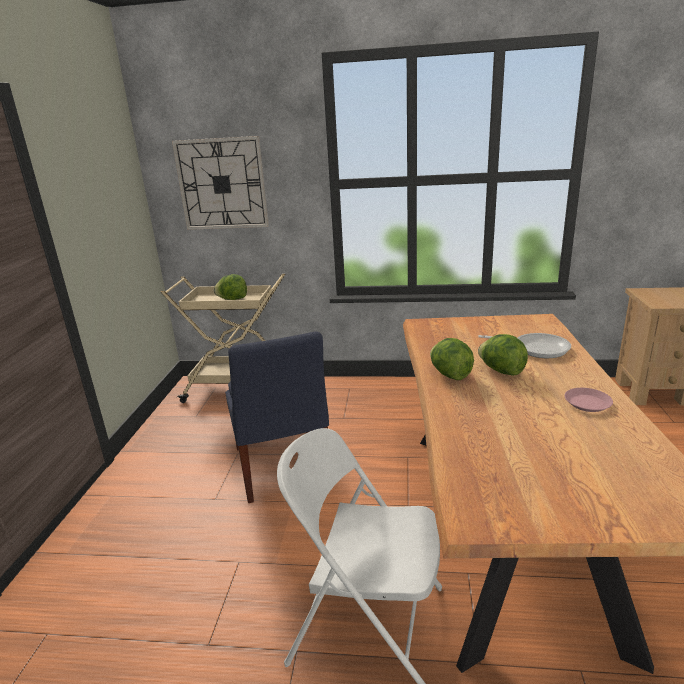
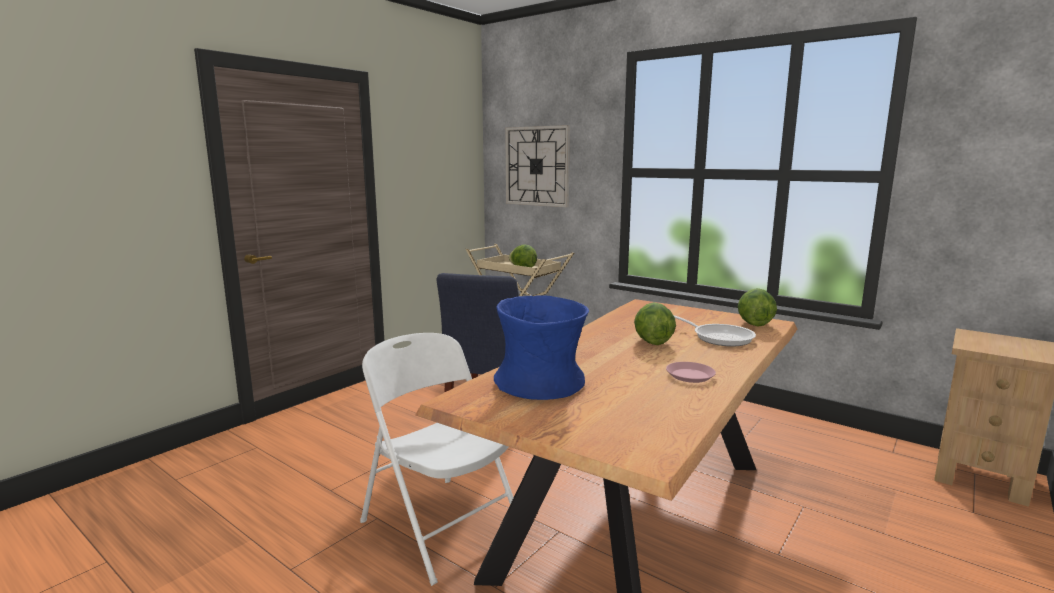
camera: 30 degrees right, 10 degrees down
(450, 375) = (601, 334): lettuce -> lettuce (754, 324)
(504, 463) = (540, 384): none -> blue vase

